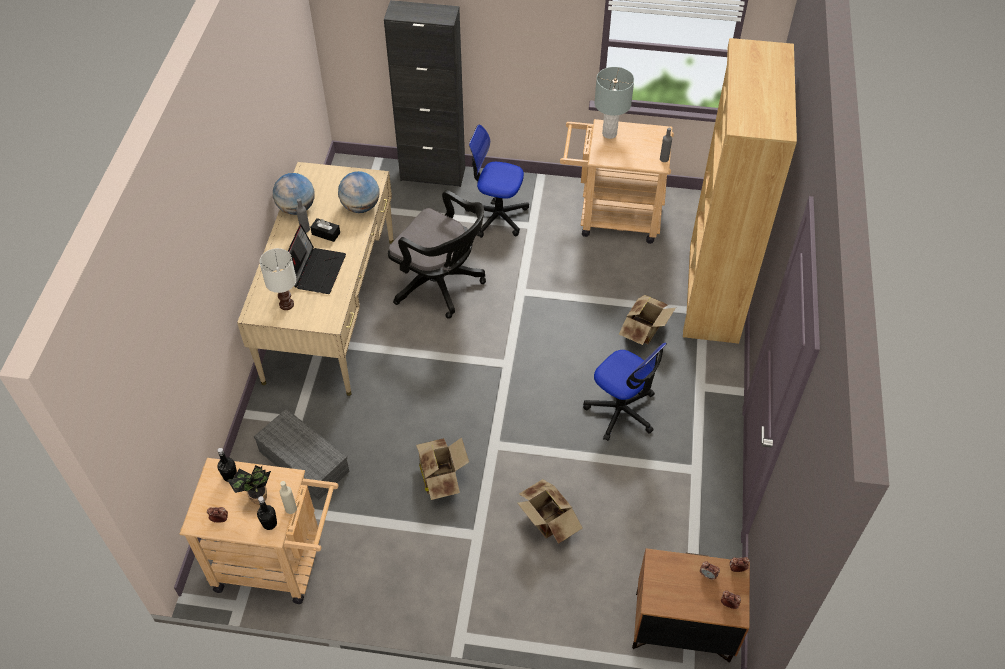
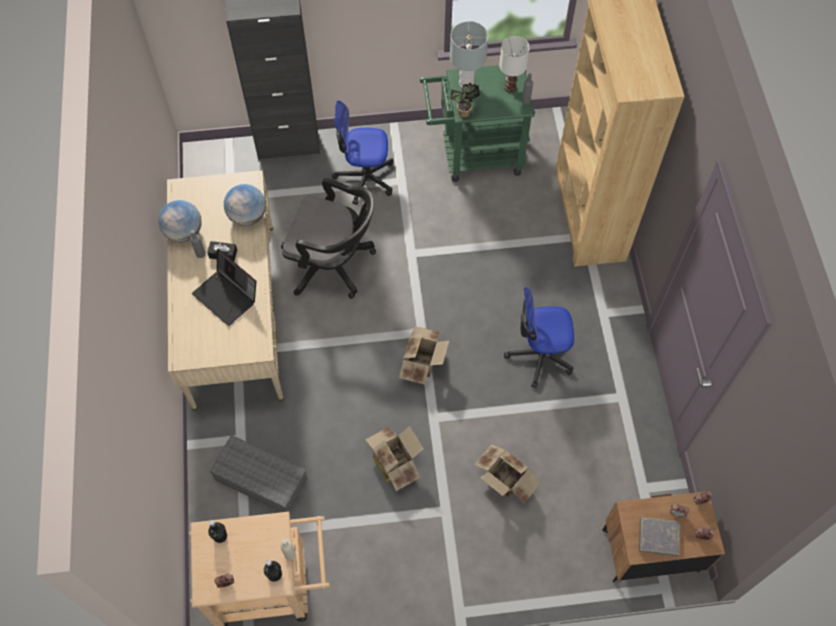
camera: 15 degrees left, 10 degrees up
(257, 499) = (254, 552): potted plant -> potted plant (463, 113)
(286, 304) = (210, 340): white table lamp -> white table lamp (510, 87)
(316, 270) = (227, 296): laptop -> laptop turned 135 degrees clockwise
(611, 217) = (474, 155): beige cart -> green cart
(621, 411) = (539, 355): office chair -> office chair turned 150 degrees clockwise
(645, 331) = (538, 268): cardboard box -> cardboard box (423, 362)
(680, 594) = (658, 537): none -> grey book

